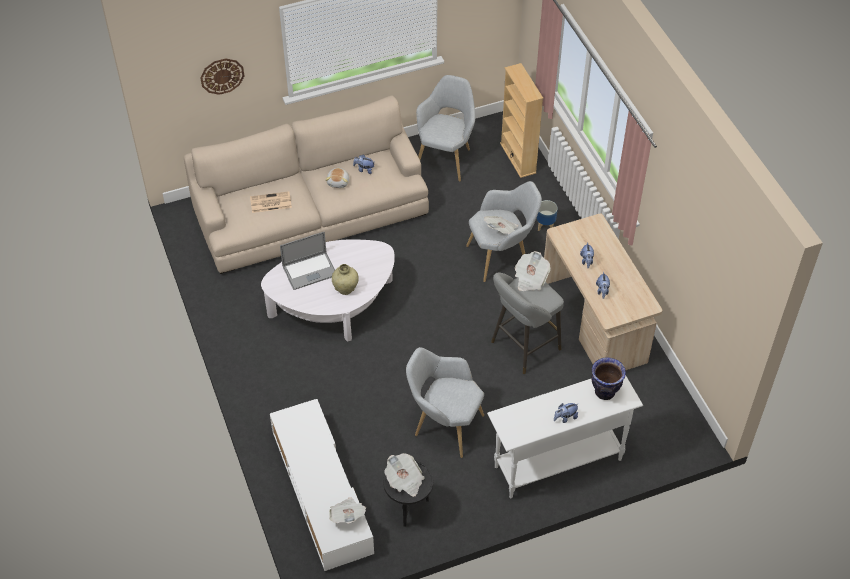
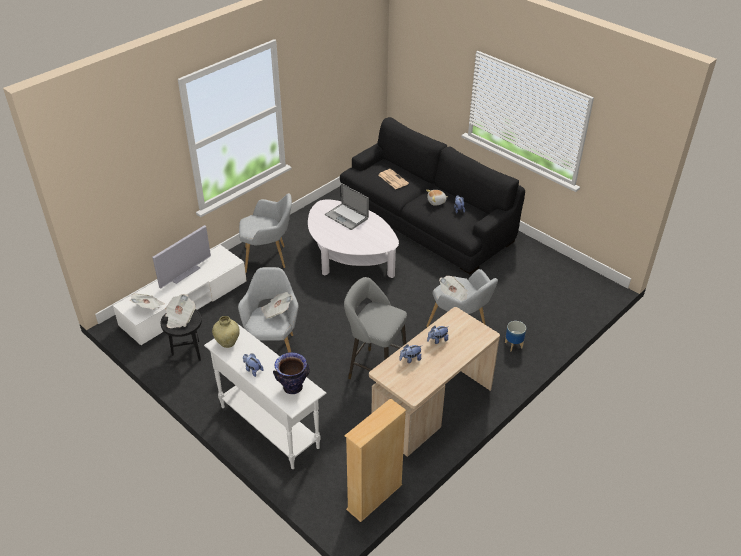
camera: 65 degrees right, 10 degrees down
(222, 76) = (432, 82): wall clock -> none
(304, 464) = (184, 273): none -> television
(311, 213) = (425, 220): beige sofa -> black sofa
(345, 289) = (341, 237): beige vase -> beige vase (227, 343)
(446, 157) = (536, 267): grey armchair -> grey armchair (268, 258)
(518, 158) = (573, 307): beige bookcase -> beige bookcase (374, 497)
(530, 278) = (394, 312): newspaper -> newspaper (276, 311)

